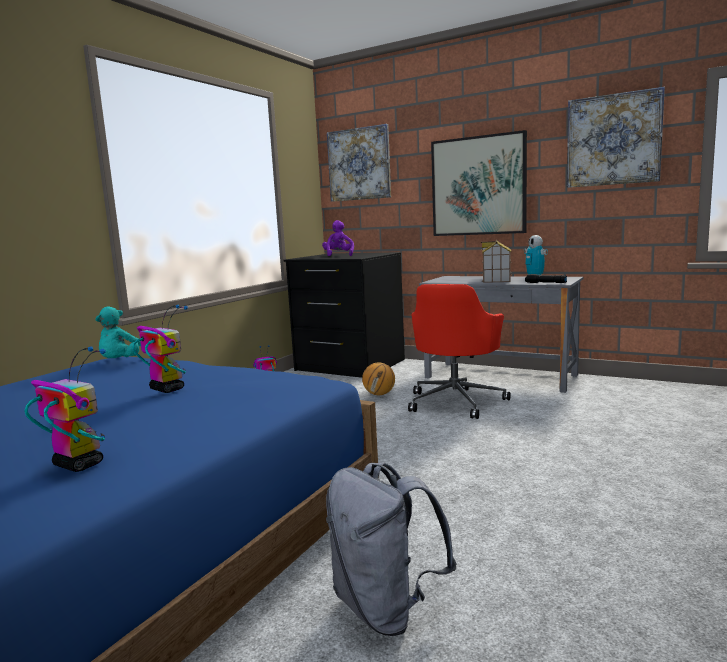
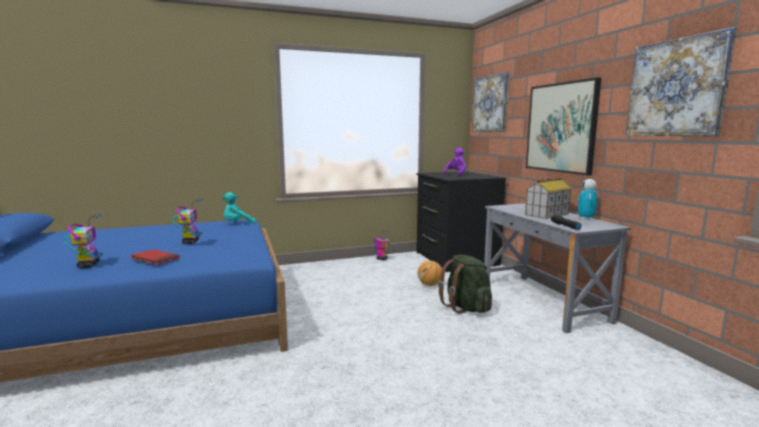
camera: 40 degrees right, 0 degrees up
(186, 419) = (155, 259): none -> red book
(386, 608) = (188, 399): grey backpack -> none
(456, 401) = (466, 308): red office chair -> green backpack

